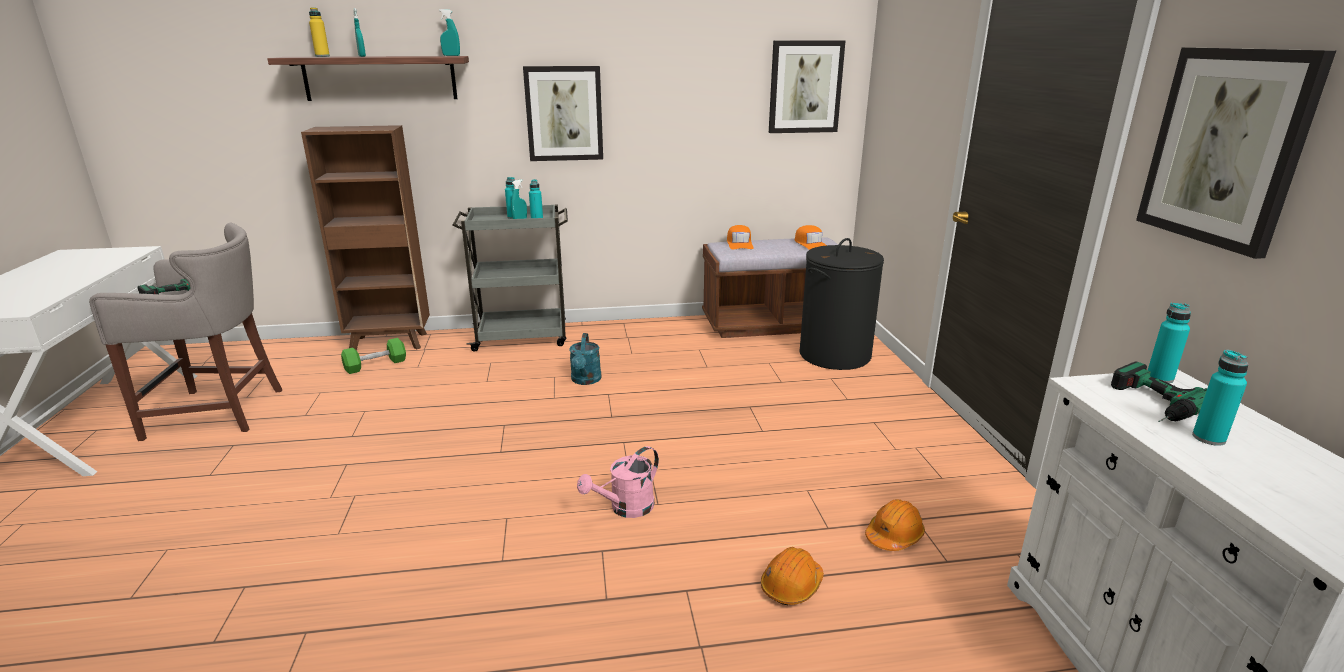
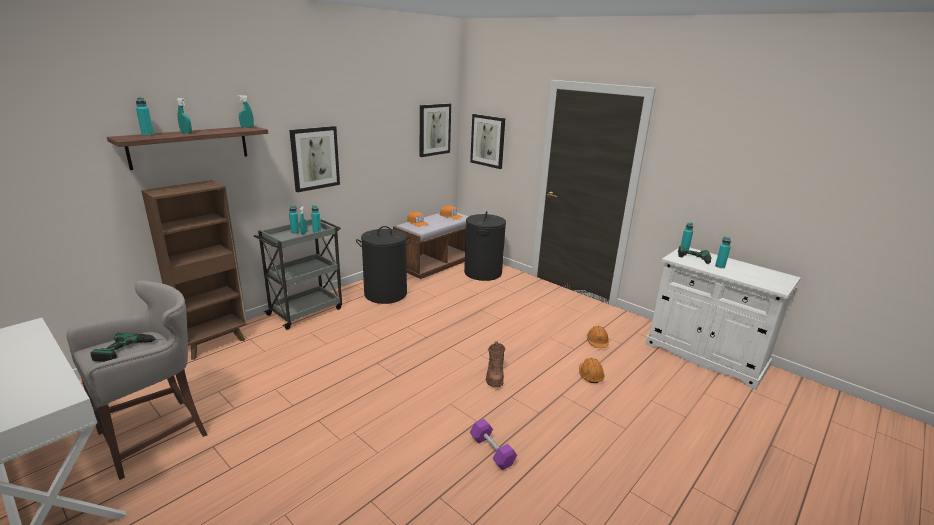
camera: 40 degrees left, 0 degrees up
(322, 56) = (147, 134): yellow bottle -> turquoise bottle
(375, 365) = (230, 360): green dumbbell -> none
(455, 614) = (492, 451): none -> purple dumbbell
(585, 380) = (384, 324): turquoise watering can -> none
(625, 508) = (495, 375): pink watering can -> brown boot
(643, 344) = (385, 294): none -> black laundry basket
(1226, 147) = (689, 166): picture -> picture (488, 141)

